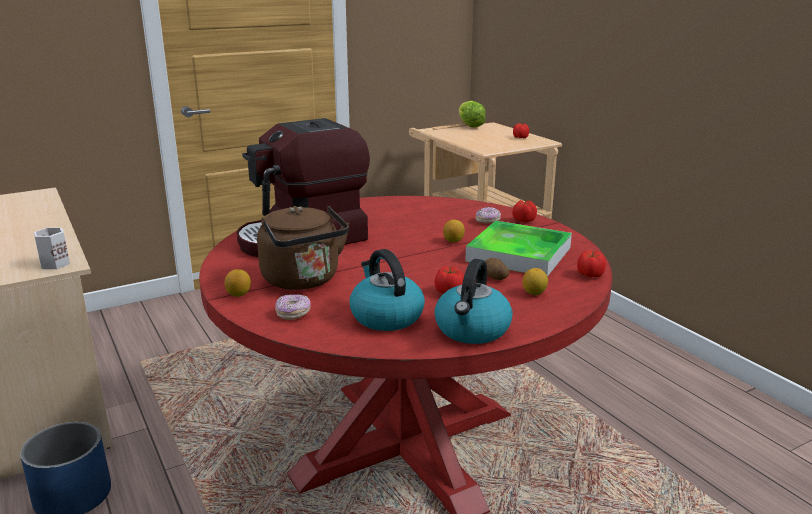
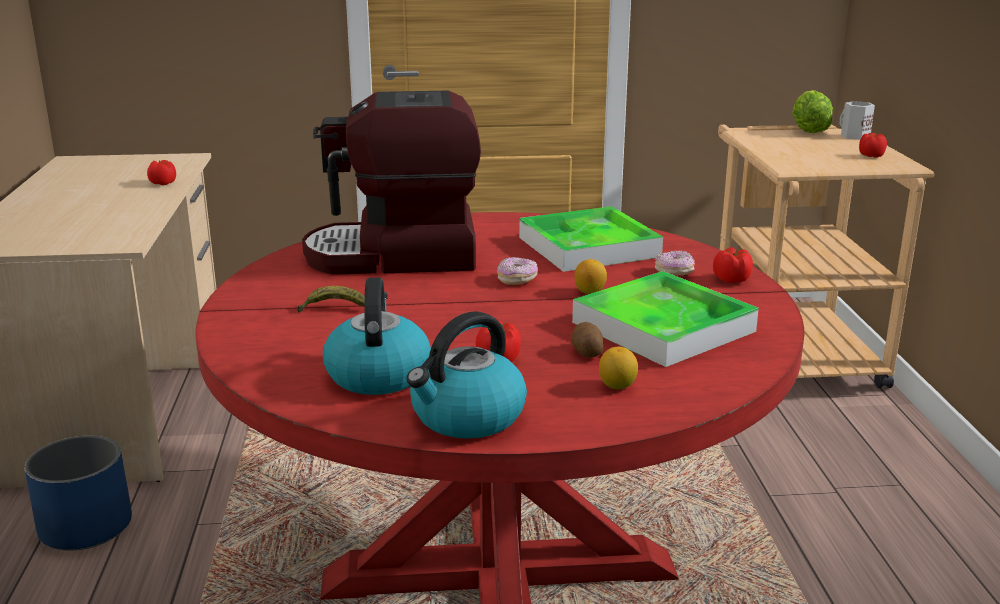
camera: 25 degrees right, 0 degrees up
(53, 264) = (112, 240): white mug -> white mug (853, 136)
(238, 294) = (240, 311): lemon -> none
(293, 314) = (272, 347): donut -> donut (517, 280)
(303, 280) = (333, 308): brown kettle -> banana
(420, 214) = (588, 247): none -> tray
(590, 275) = (737, 377): tomato -> tomato (162, 183)

